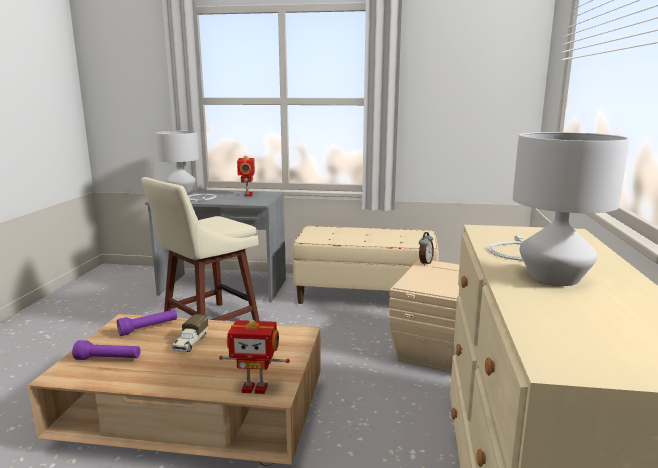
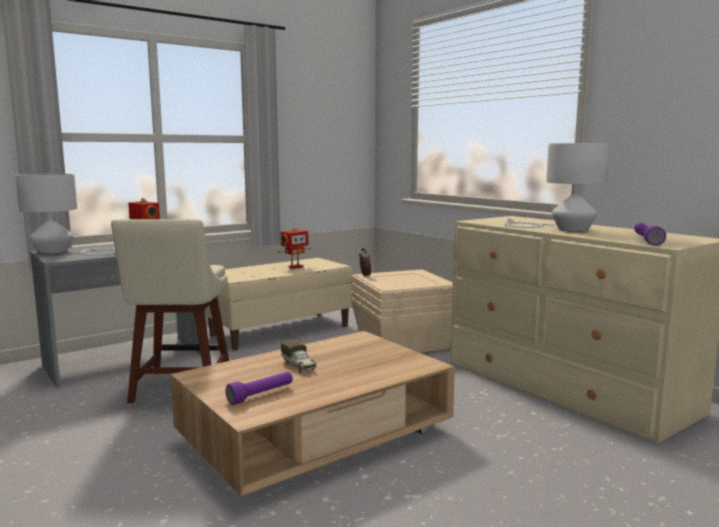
camera: 45 degrees left, 5 degrees down
(148, 328) = (234, 371): purple flashlight -> purple flashlight (646, 241)
(255, 388) = (411, 367): toy robot -> toy robot (295, 267)

